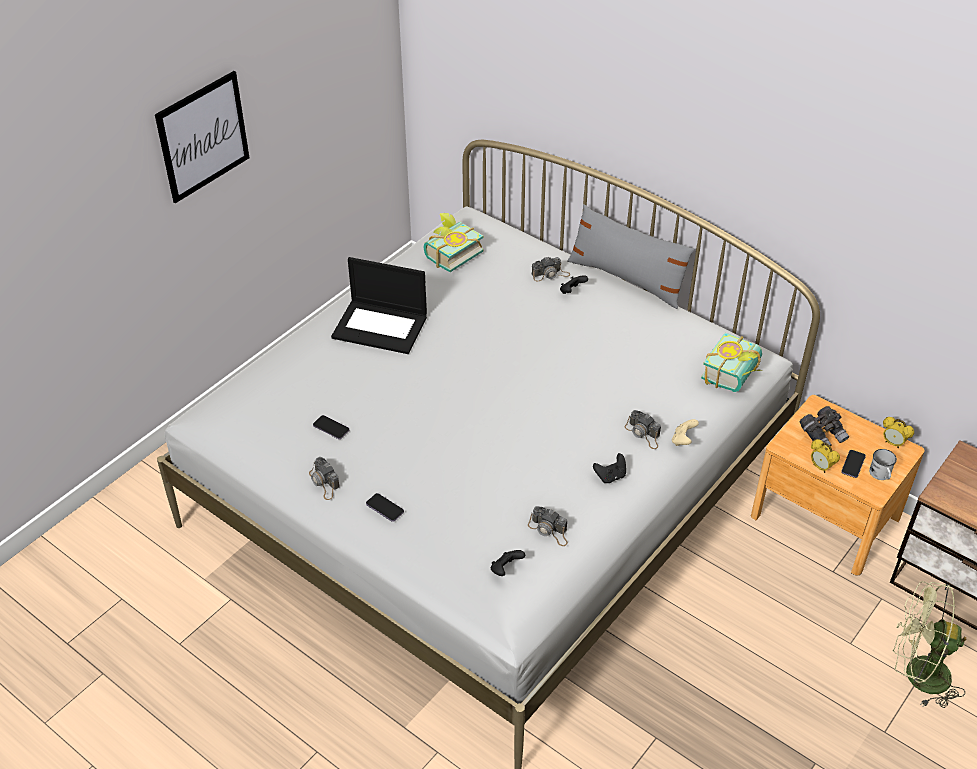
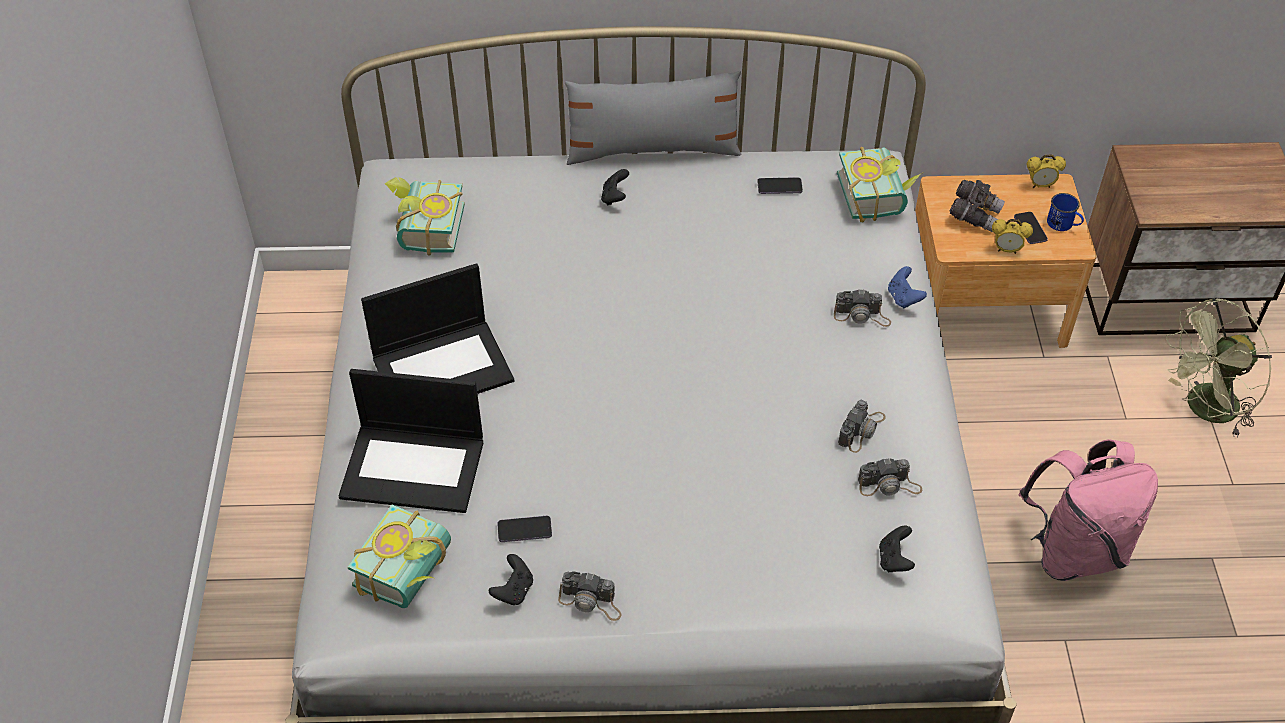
camera: 40 degrees left, 5 degrees up
(203, 136) = (91, 233): picture -> none
(257, 414) = (412, 574): none -> book
(313, 366) = (415, 467): none -> laptop
(385, 508) = (694, 583): phone -> phone (779, 187)
(550, 274) = (569, 190): camera -> camera (861, 430)
(610, 476) = (880, 383): black game controller -> black game controller (514, 590)
(683, 440) = (903, 298): beige game controller -> blue game controller
(721, 694) = (1074, 550): none -> pink backpack
(881, 475) = (1063, 224): white mug -> blue mug

